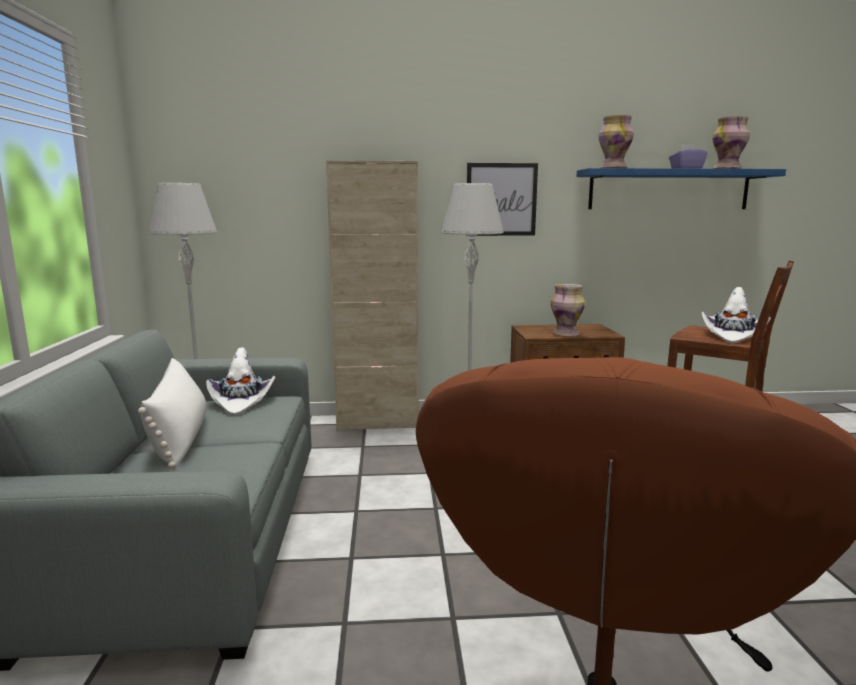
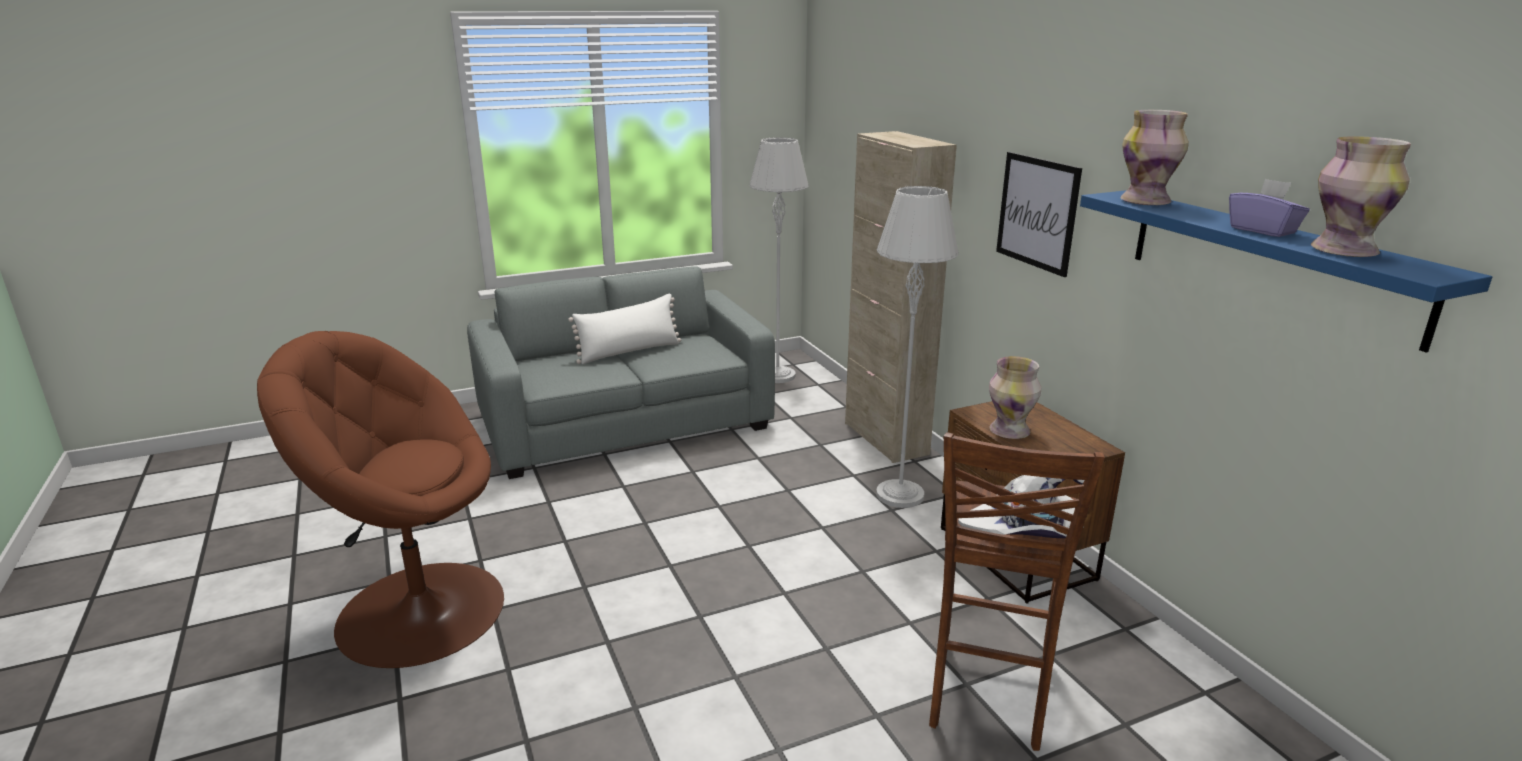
camera: 70 degrees right, 10 degrees up
(242, 401) = (710, 347): white hat -> none

